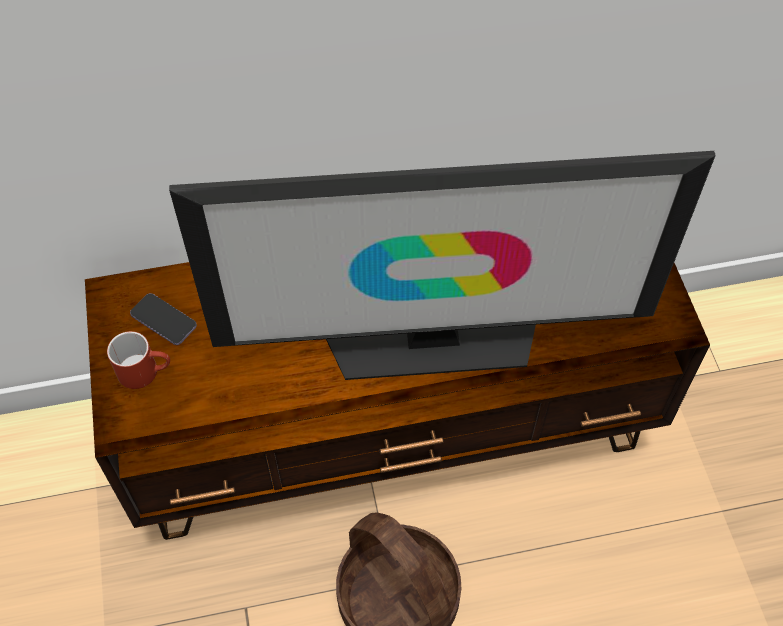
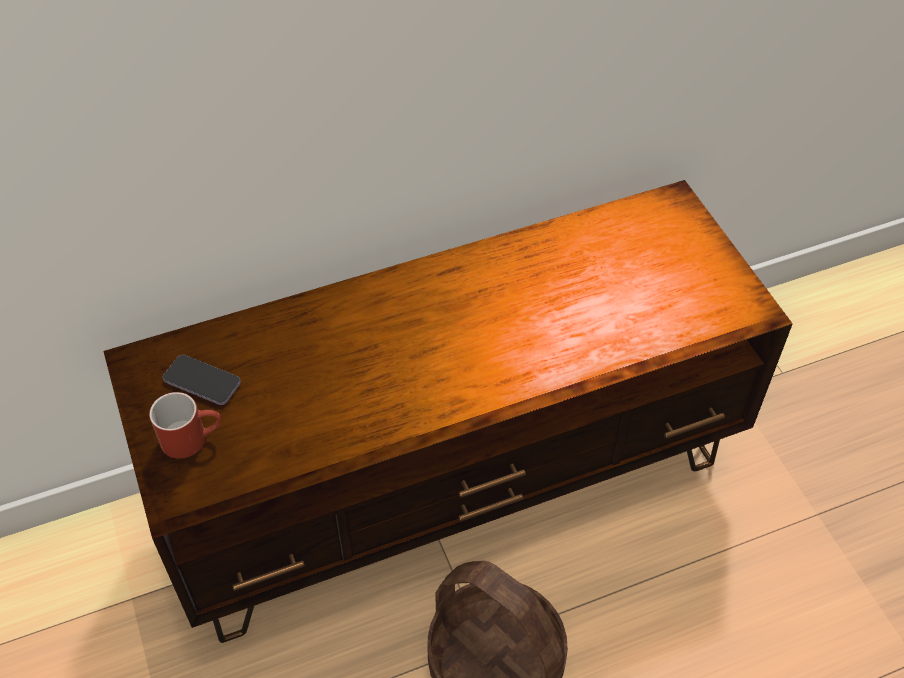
camera: 10 degrees left, 5 degrees down
(433, 339) = (503, 359): television -> none

